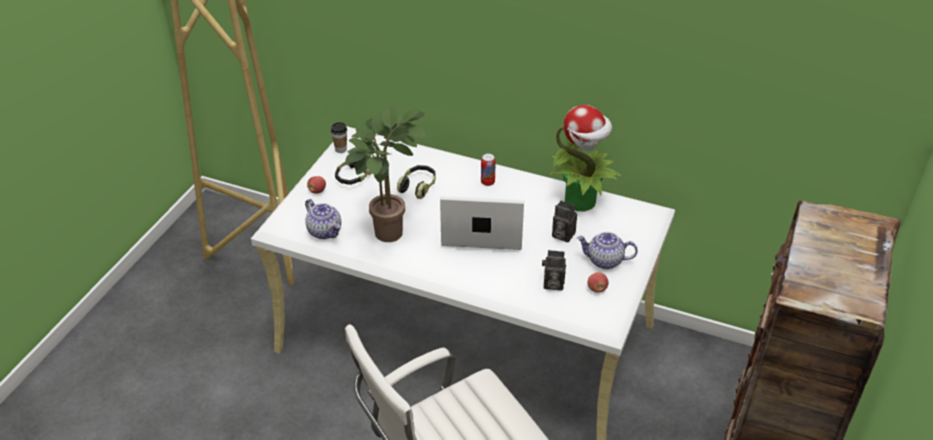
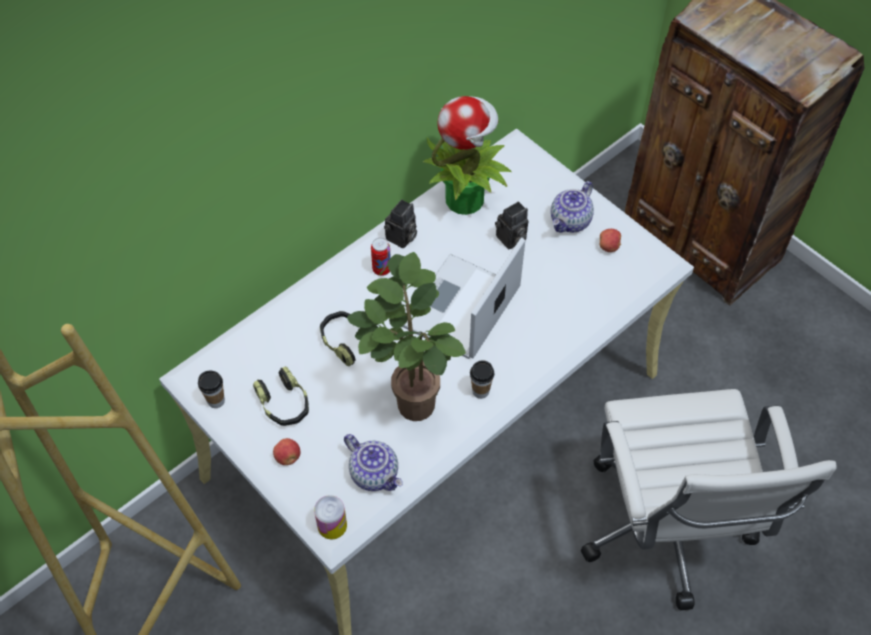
camera: 65 degrees left, 15 degrees up
(278, 225) = (332, 525): none -> can
(325, 231) = (375, 474): teapot -> teapot turned 60 degrees clockwise
(418, 259) = (480, 391): none -> cup
(552, 284) = (583, 281): camera -> camera (401, 238)

